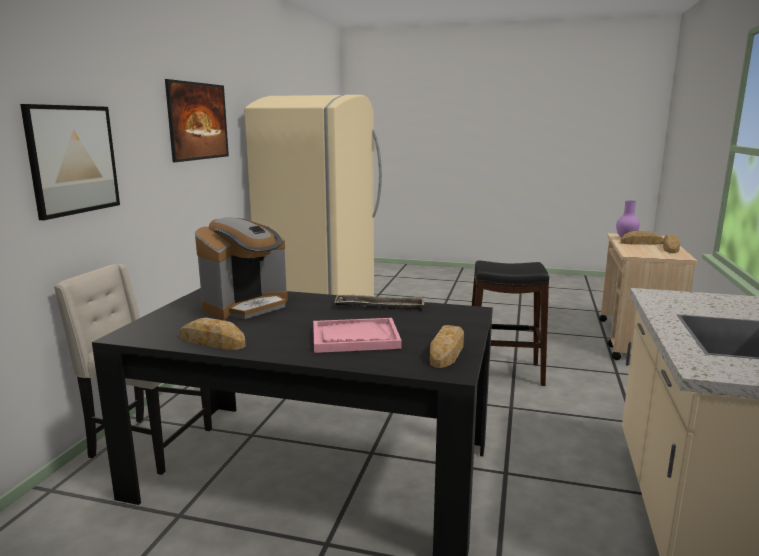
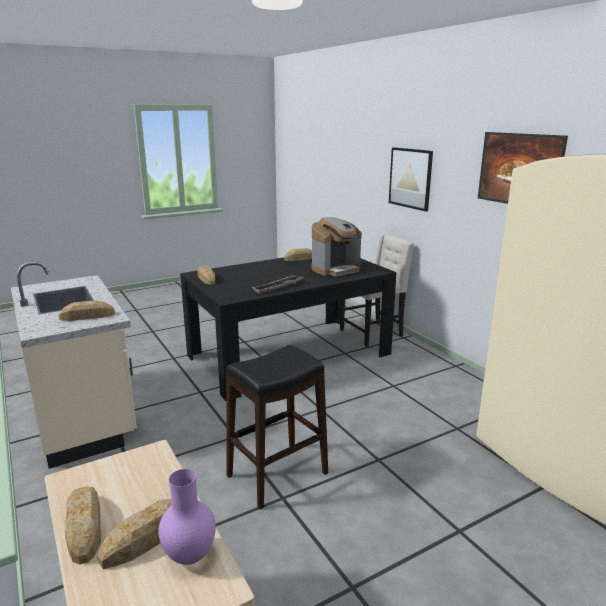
camera: 135 degrees right, 5 degrees up
(246, 306) = (336, 270): coffee machine -> coffee machine turned 120 degrees counterclockwise
(355, 338) = (254, 273): pink tray -> none
(687, 302) = (87, 316): none -> bread

